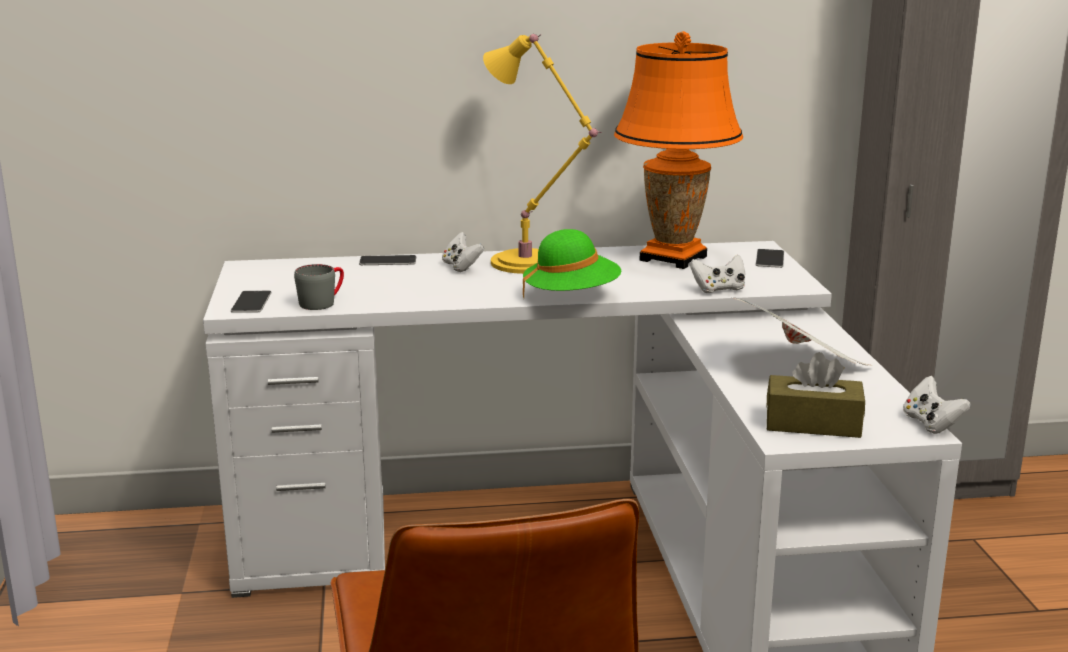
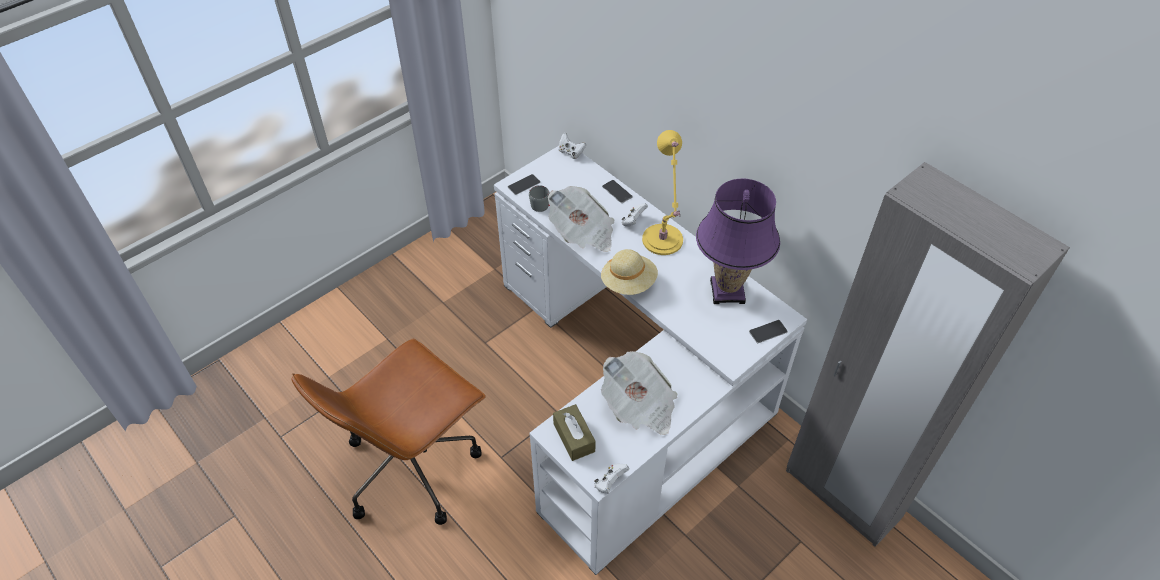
camera: 55 degrees right, 30 degrees up
(426, 296) = (582, 233): none -> newspaper
(571, 296) = (628, 283): green hat -> beige hat
(673, 258) = (727, 292): orange table lamp -> purple table lamp
(718, 289) = (693, 332): white game controller -> white game controller (571, 152)

